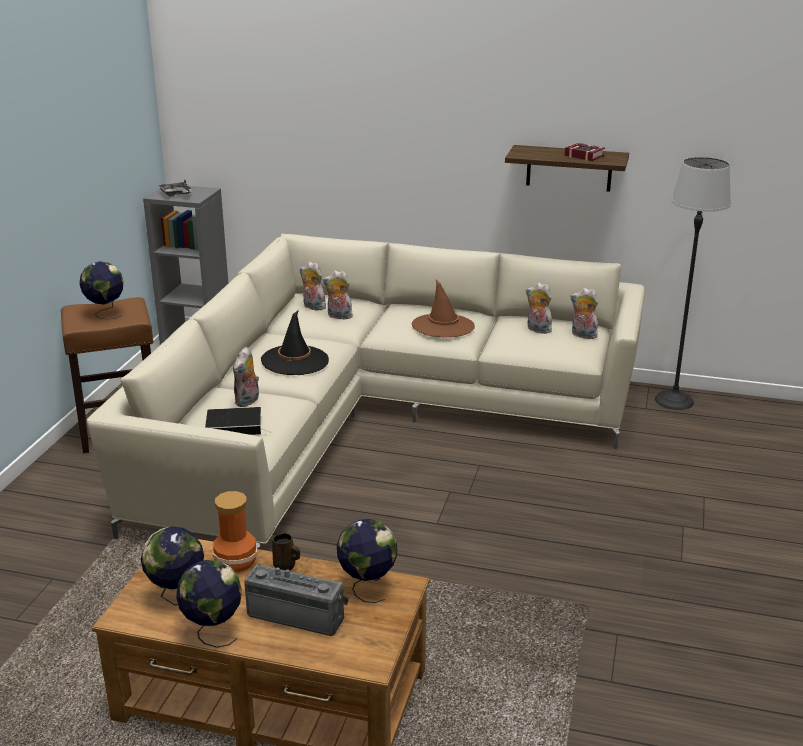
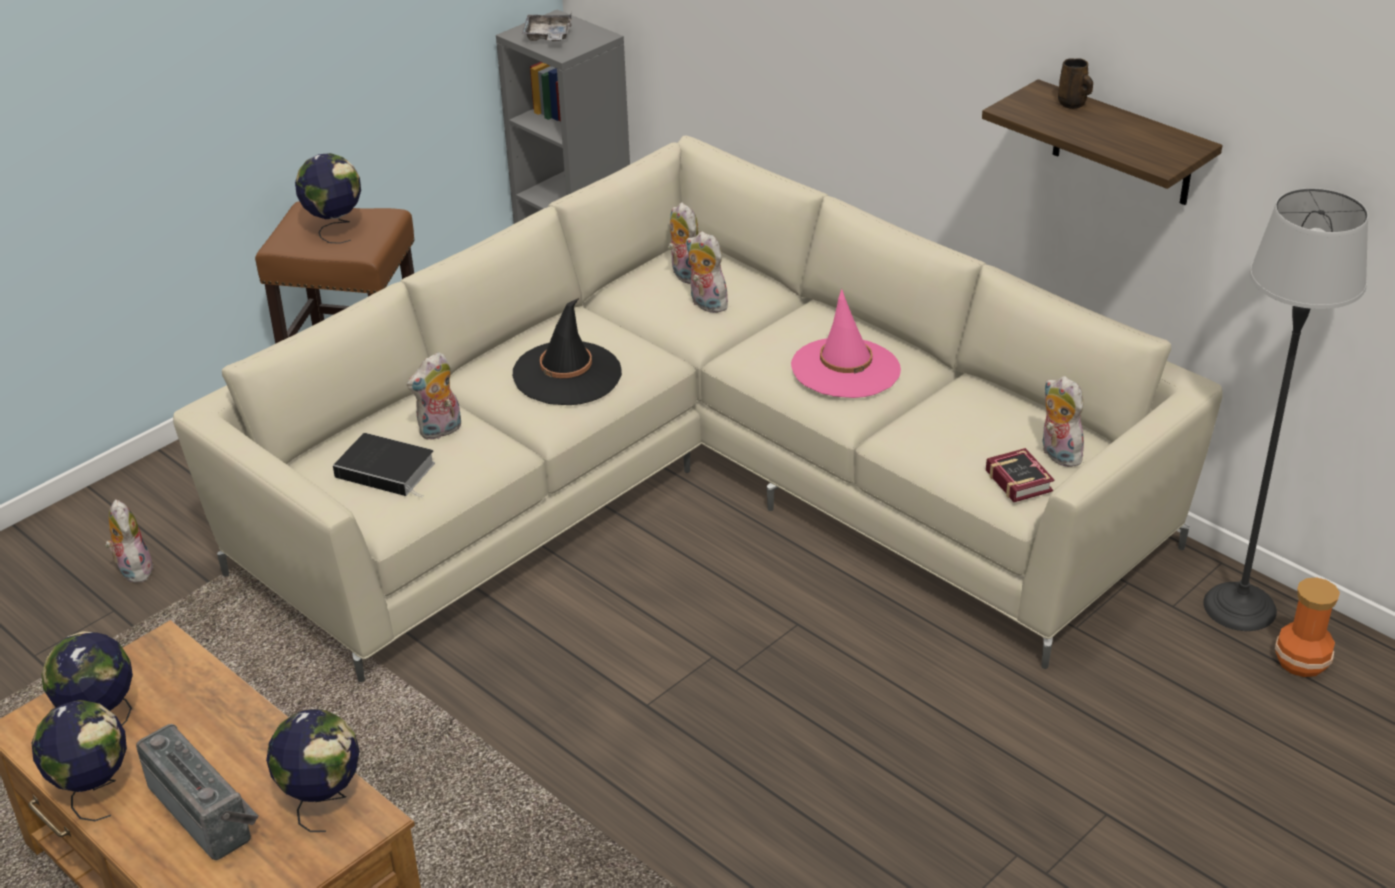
camera: 30 degrees right, 10 degrees up
(235, 562) = (207, 697): vase -> vase (1300, 661)
(285, 566) = (257, 729): brown mug -> brown mug (1073, 104)
(443, 326) = (845, 369): brown hat -> pink hat
(537, 330) = (991, 420): plush toy -> plush toy (133, 569)
(583, 155) = (1125, 135): book -> book (1019, 479)

